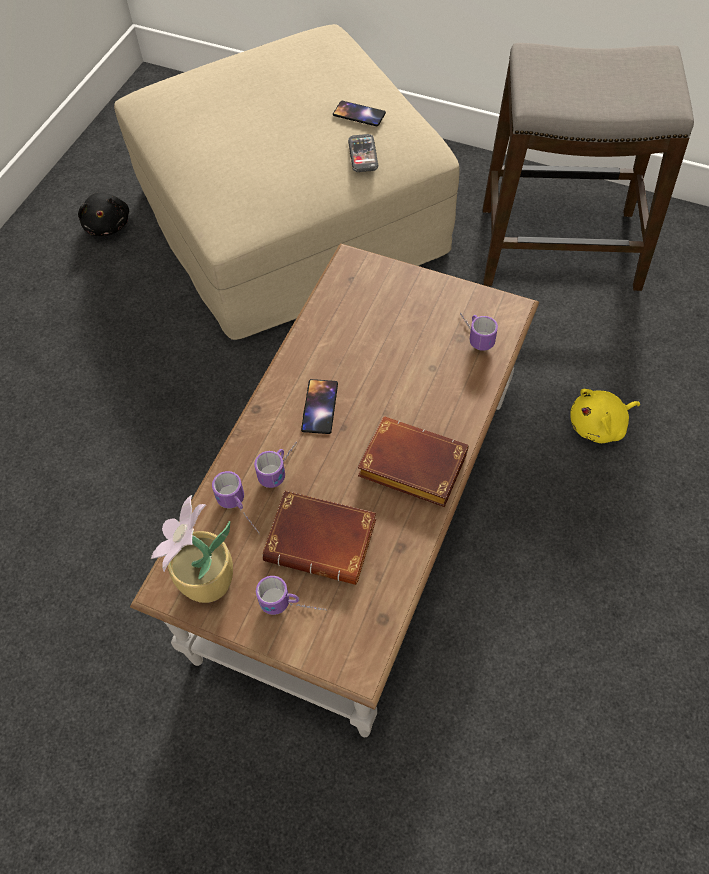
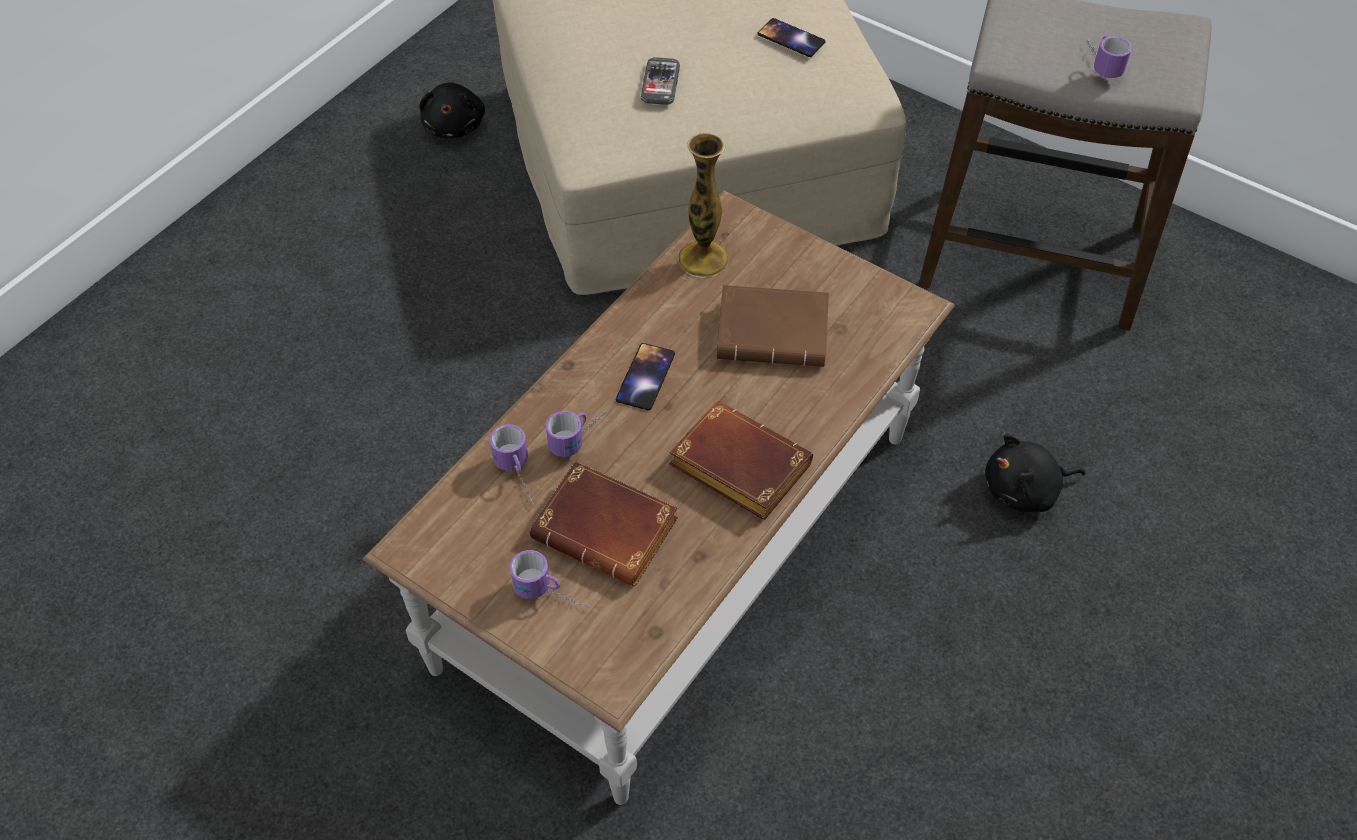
camera: 10 degrees right, 5 degrees down
(206, 584) = (457, 550): potted plant -> none
(339, 301) = (703, 259): none -> vase
(363, 154) = (782, 89): phone -> phone (660, 83)
(411, 350) = (775, 332): none -> brown book
(474, 334) = (859, 328): mug -> mug (1099, 64)
(599, 425) = (1025, 490): yellow plush toy -> black plush toy

